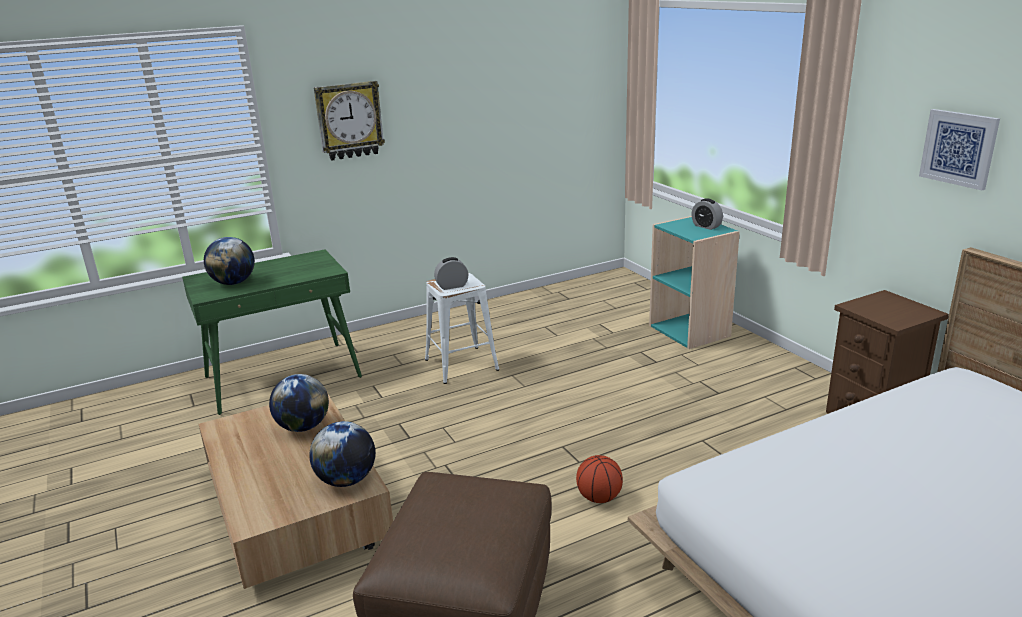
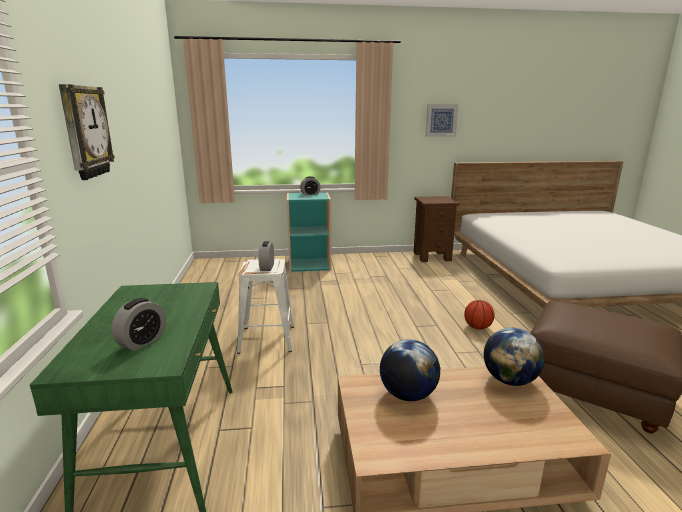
camera: 70 degrees left, 5 degrees down
(233, 283) = (142, 342): globe -> alarm clock

